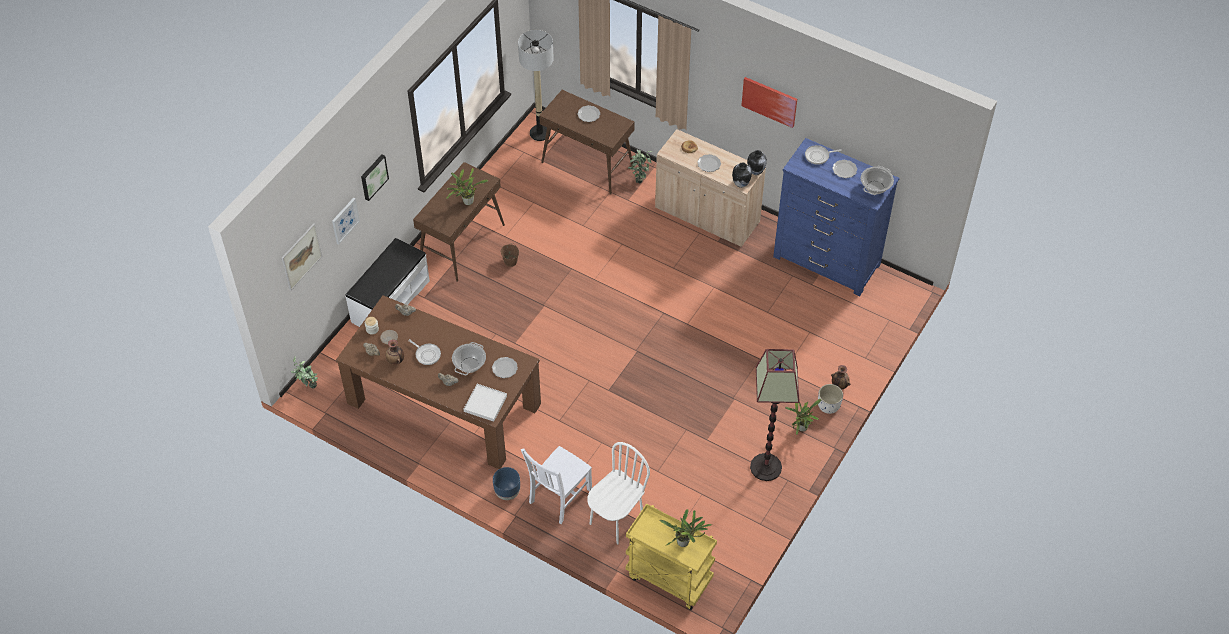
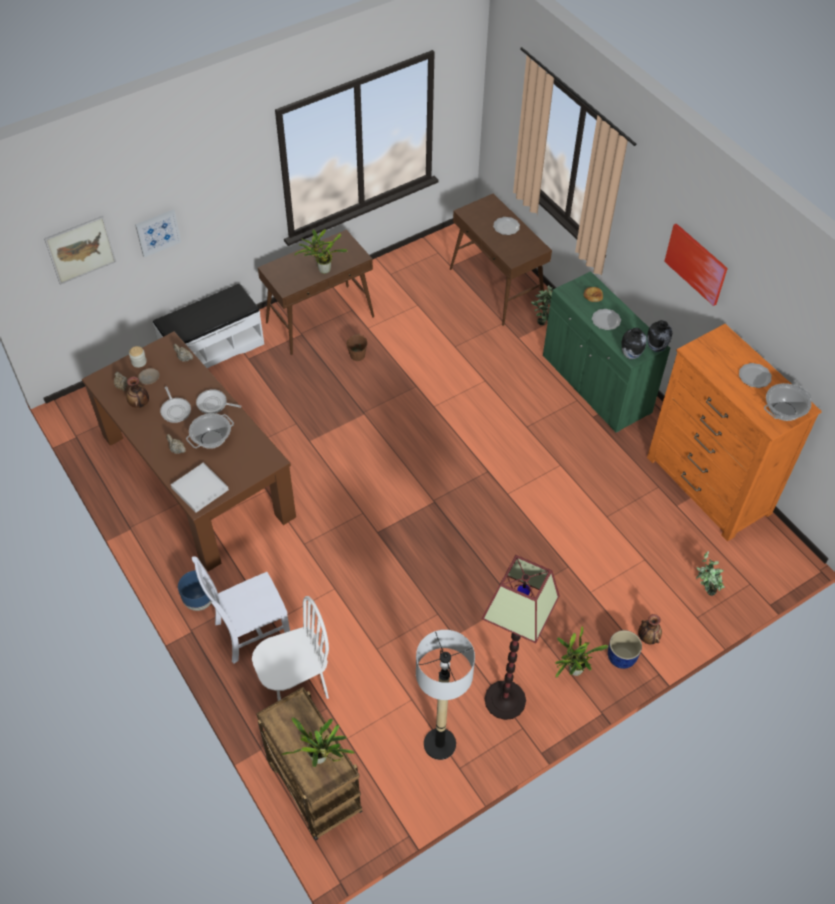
camera: 25 degrees right, 0 degrees up
(308, 387) = (78, 403): potted plant -> potted plant (704, 591)
(373, 176) = (209, 196): picture -> none
(505, 368) = (246, 458): plate -> none
(540, 133) = (465, 240): floor lamp -> floor lamp (439, 744)
(668, 578) = (312, 786): yellow cart -> brown cart
(707, 215) = (596, 385): beige cabinet -> green cabinet
(818, 156) = (730, 349): frying pan -> frying pan (214, 404)
(826, 261) = (708, 485): blue dresser -> orange dresser
(829, 405) = (622, 657): white planter -> blue planter

